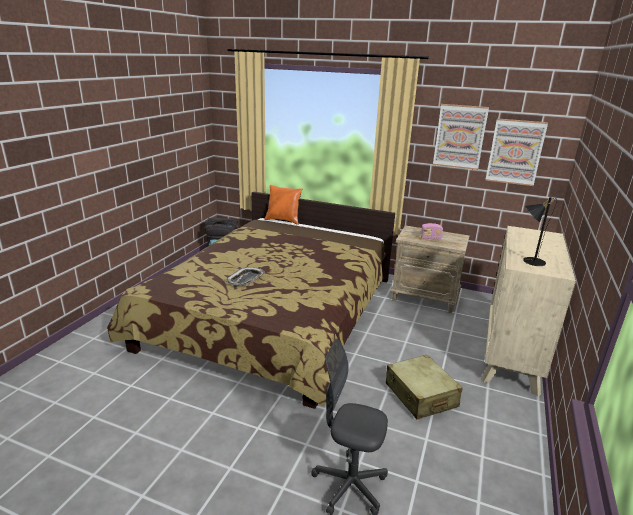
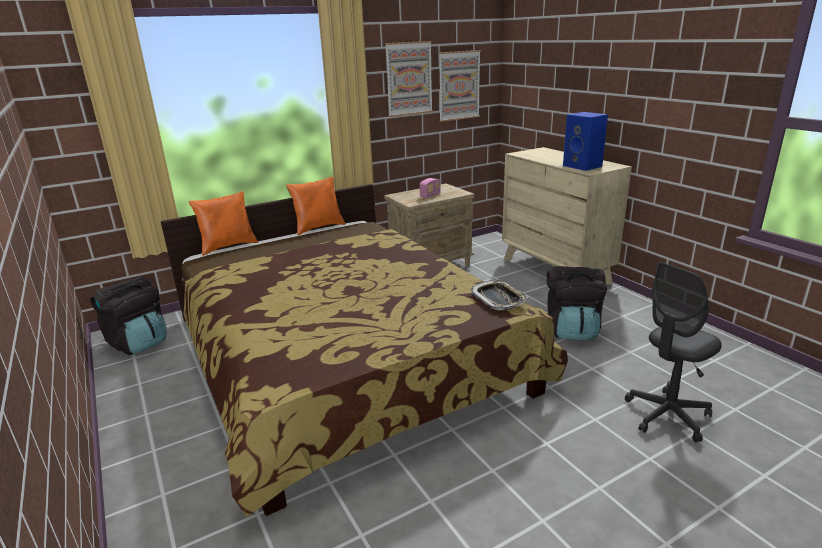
camera: 50 degrees left, 0 degrees up
(246, 279) = (363, 307): tray -> tray (498, 298)
(344, 230) = (318, 227): none -> orange pillow
(420, 395) = (572, 330): beige suitcase -> black backpack
(529, 260) = (583, 166): black table lamp -> blue speaker

